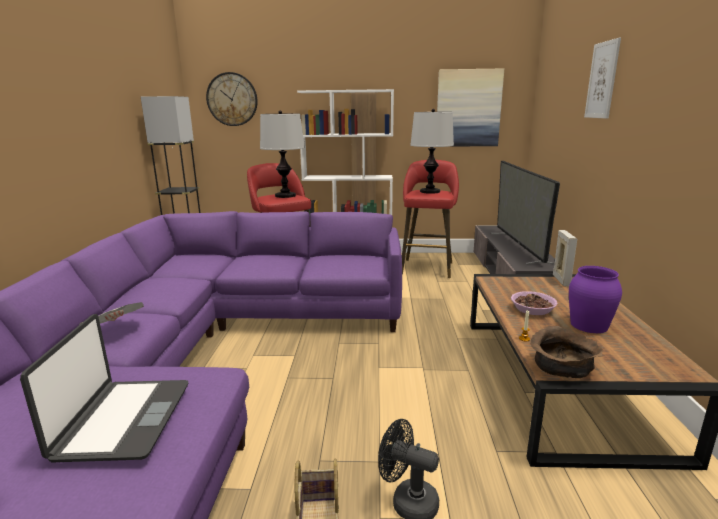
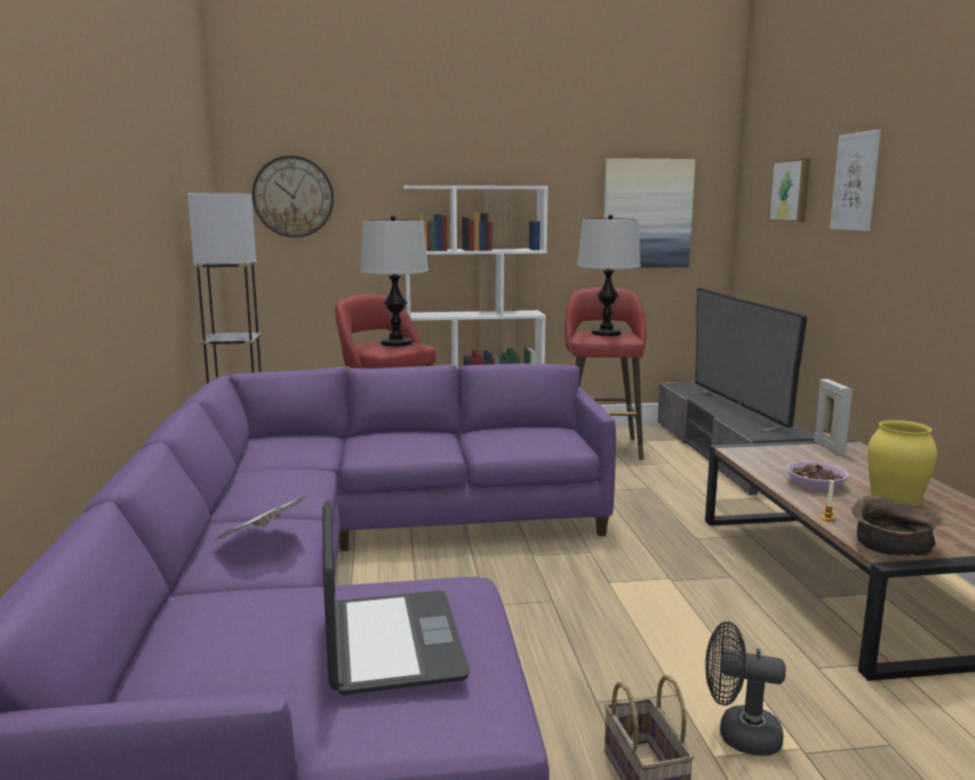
camera: 10 degrees left, 5 degrees down
(565, 89) = (791, 190): none -> picture
(588, 325) = (895, 498): purple vase -> yellow vase

